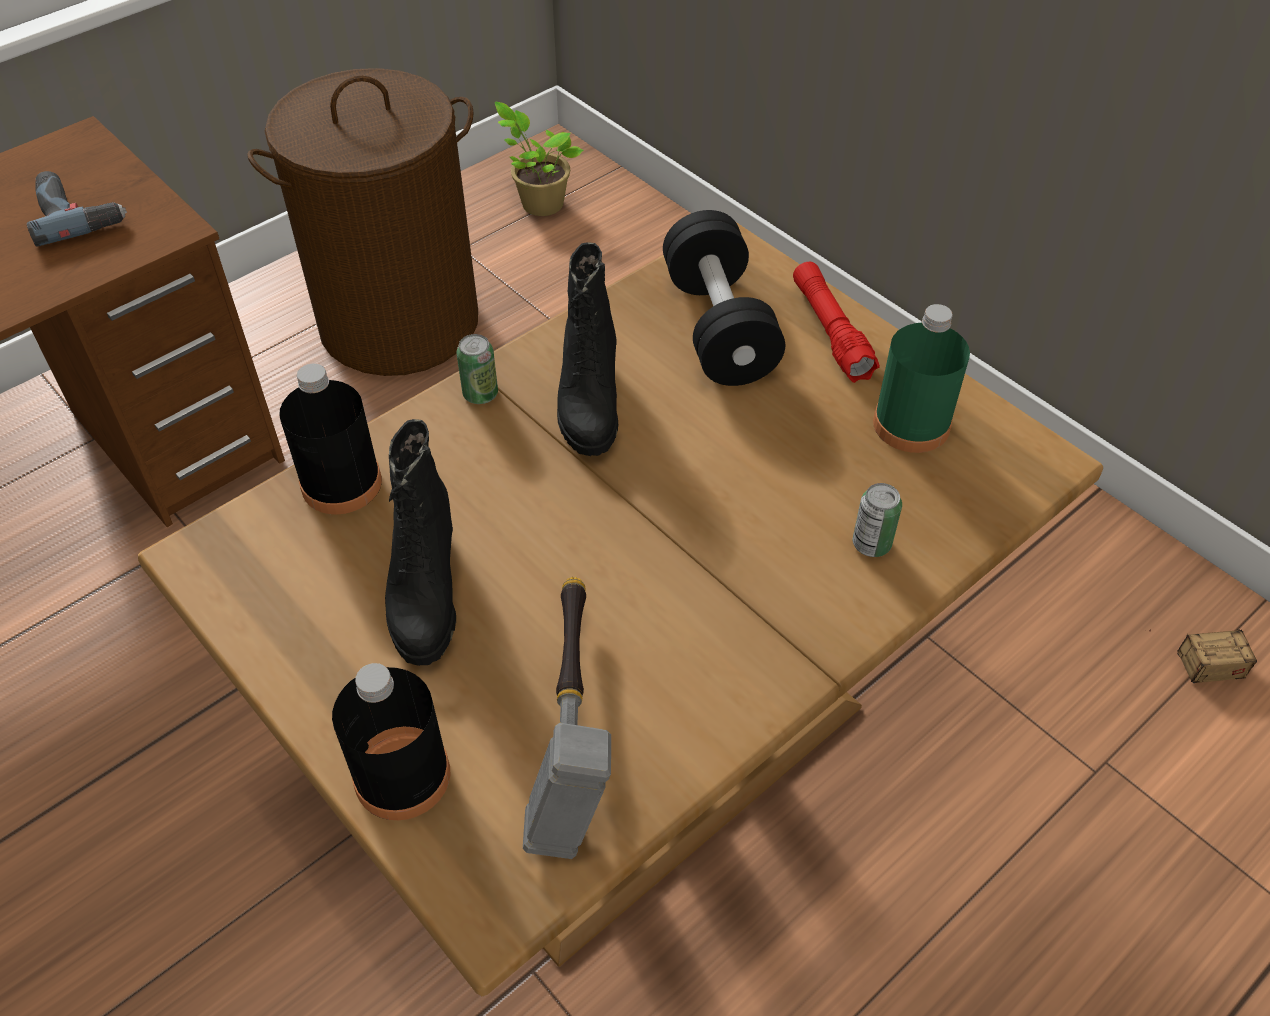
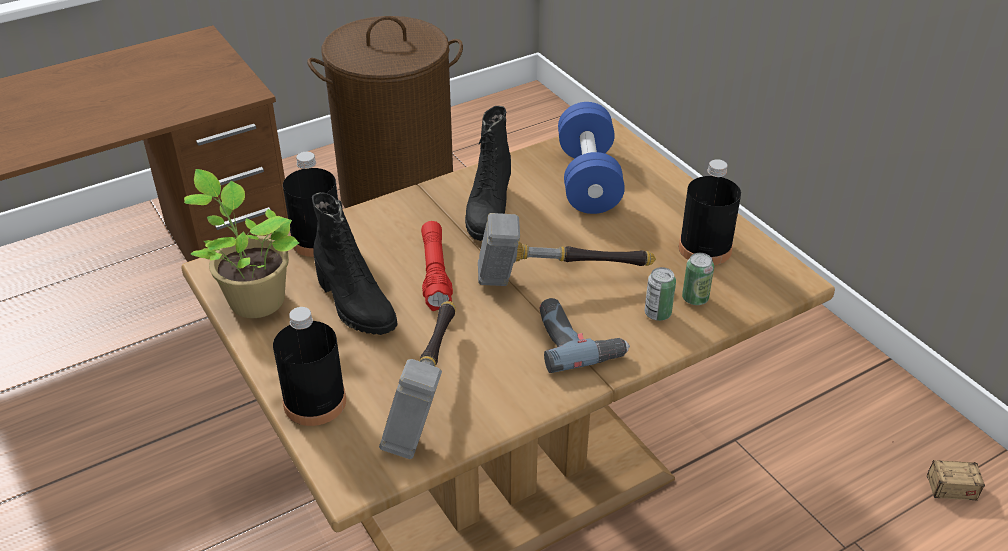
camera: 10 degrees right, 10 degrees down
(77, 213) = (190, 78): power drill -> power drill (577, 340)
(424, 593) = (354, 306): black boot -> black boot turned 45 degrees counterclockwise
(480, 394) = (419, 200): can -> can (695, 298)
(539, 203) = (512, 128): potted plant -> potted plant (254, 299)
(717, 508) = (558, 281): none -> hammer
(719, 327) = (588, 179): black dumbbell -> blue dumbbell
(830, 332) = (664, 189): red flashlight -> red flashlight (435, 273)
(911, 424) = (705, 248): green bottle -> black bottle

